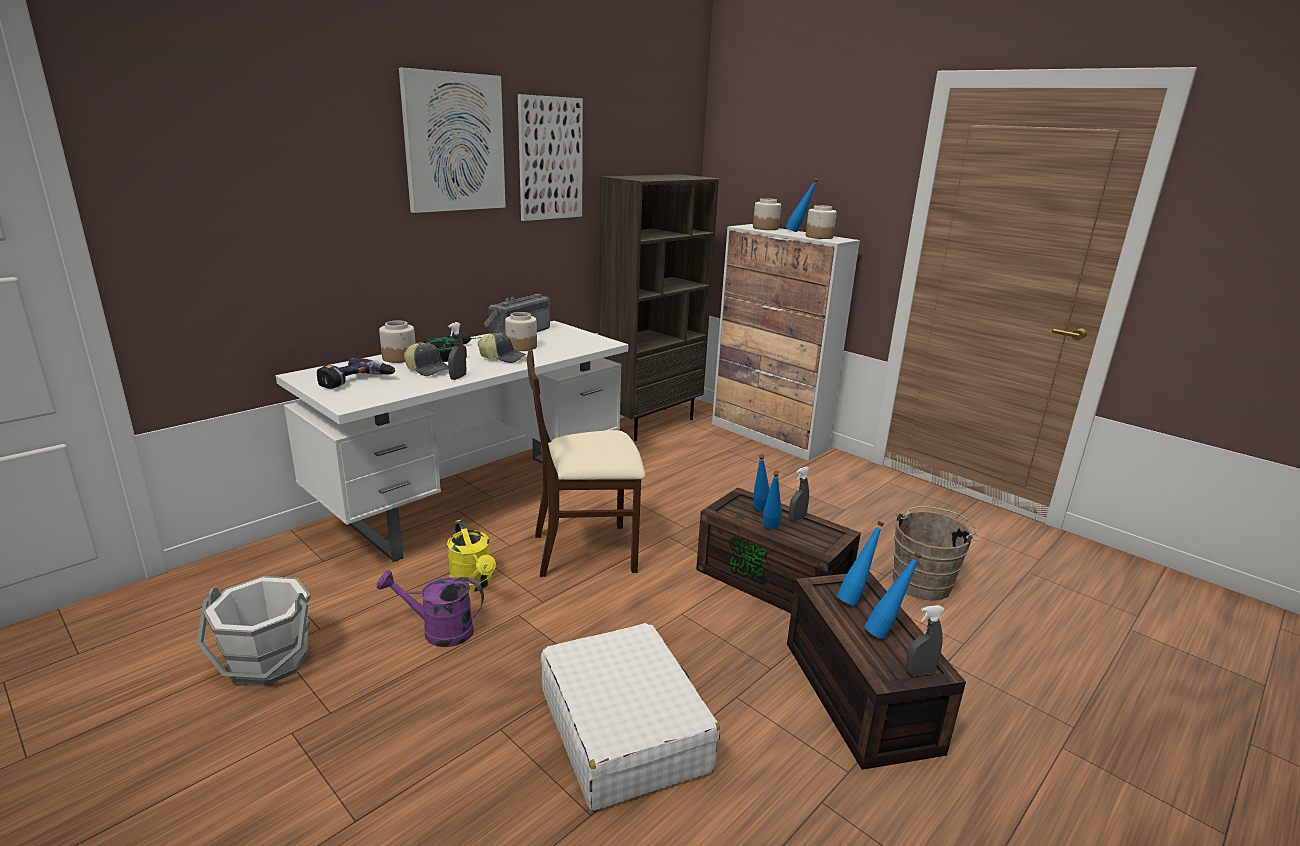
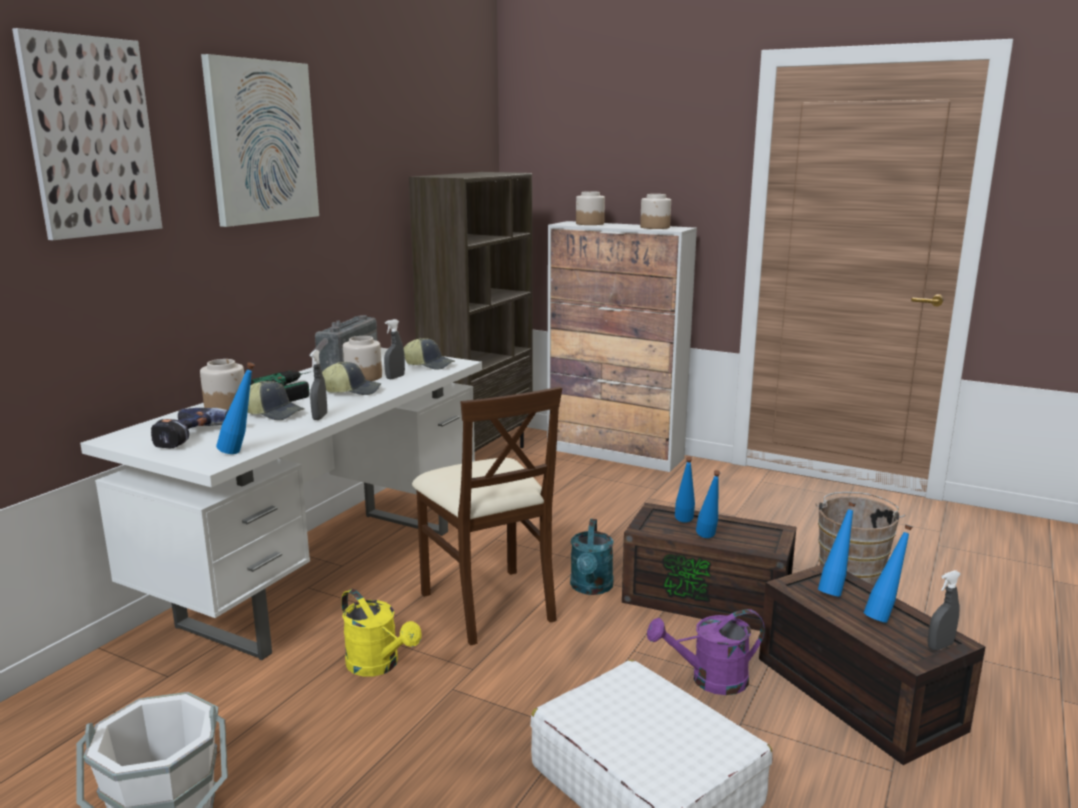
camera: 15 degrees left, 5 degrees down
(438, 631) = (367, 727): purple watering can -> purple watering can (709, 680)
(550, 159) = (358, 158): picture -> picture (91, 137)
(583, 342) = (429, 365): none -> cap
(586, 550) = (488, 604): beige chair -> beige chair turned 90 degrees counterclockwise
(677, 552) = (591, 588): none -> turquoise watering can
(797, 519) = (727, 524): grey spray bottle -> grey spray bottle (395, 377)
(798, 232) = (627, 224): blue bottle -> blue bottle (241, 453)

